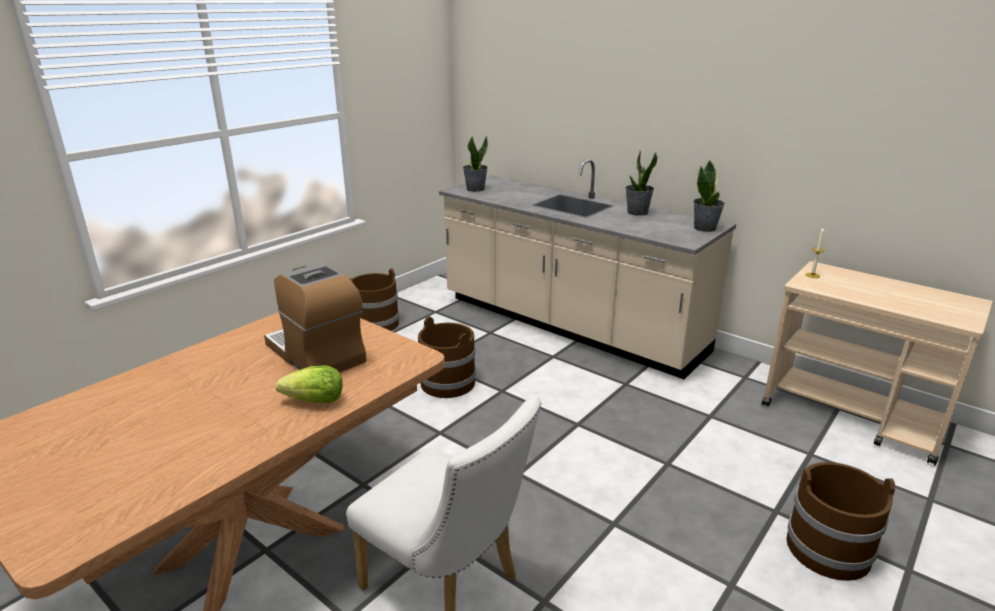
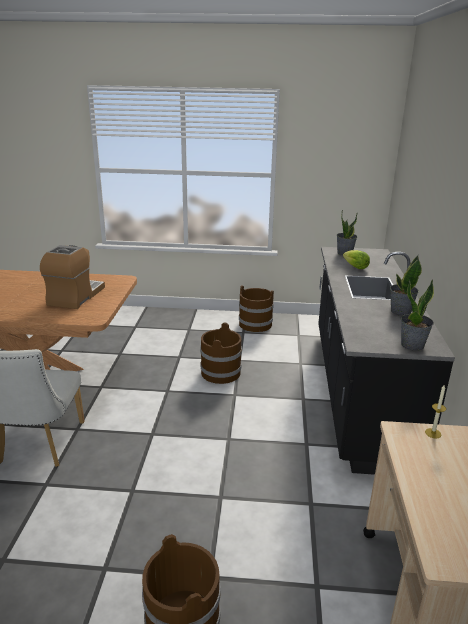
camera: 55 degrees right, 0 degrees up
(315, 401) = (29, 312): lettuce -> lettuce (355, 267)
(569, 325) = (357, 390): beige counter -> black counter

